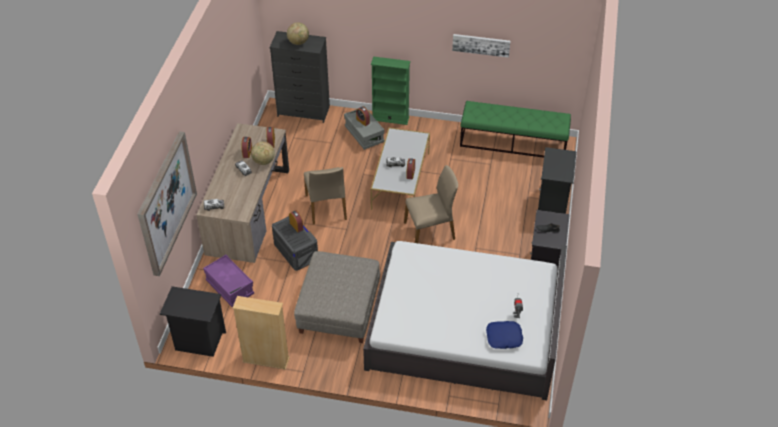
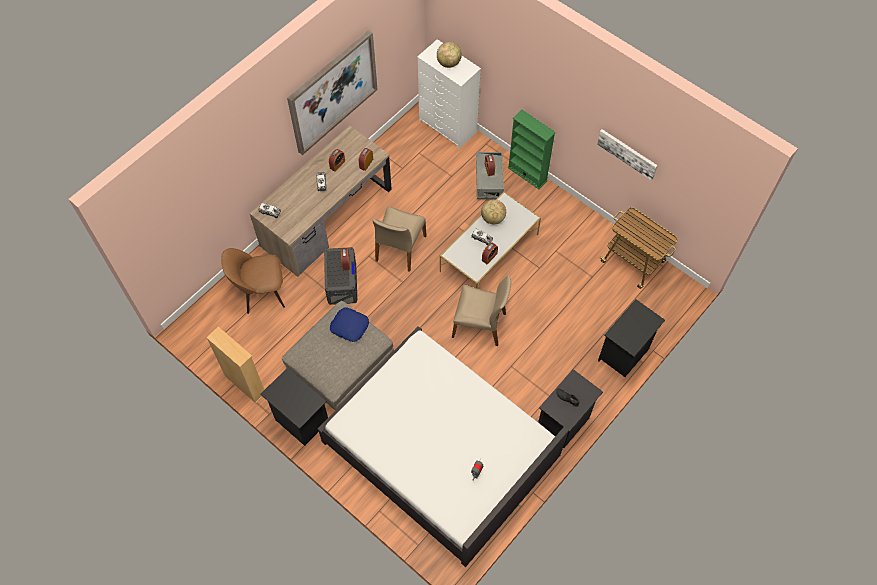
camera: 30 degrees right, 15 degrees up
(166, 202) = (194, 206): picture -> picture (332, 92)
(198, 341) = (201, 334): black nightstand -> black nightstand (300, 421)
(230, 287) = (261, 292): purple storage box -> brown chair
(263, 161) = (345, 182): globe -> globe (493, 218)
(304, 111) = (448, 126): black dresser -> white dresser
(504, 337) = (447, 492): blue pillow -> blue pillow (349, 326)
(513, 142) = (633, 262): green bench -> cart

